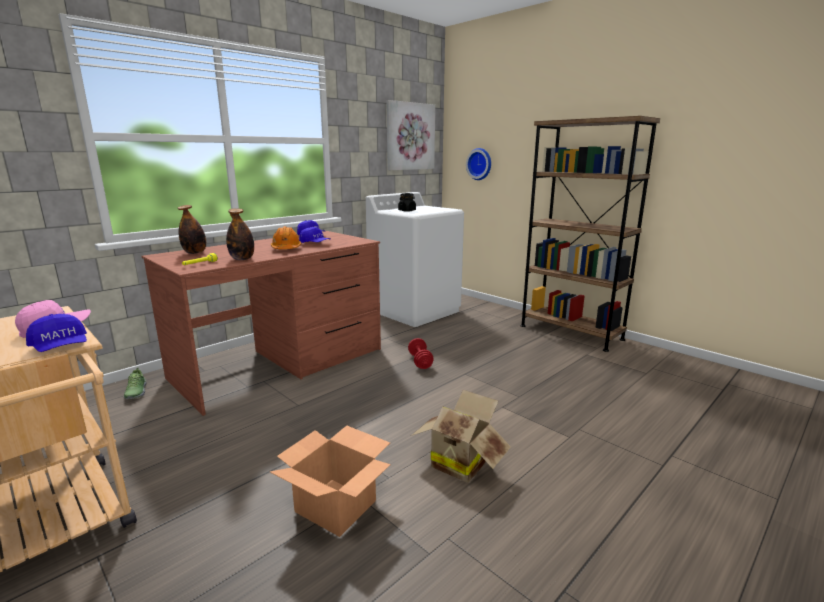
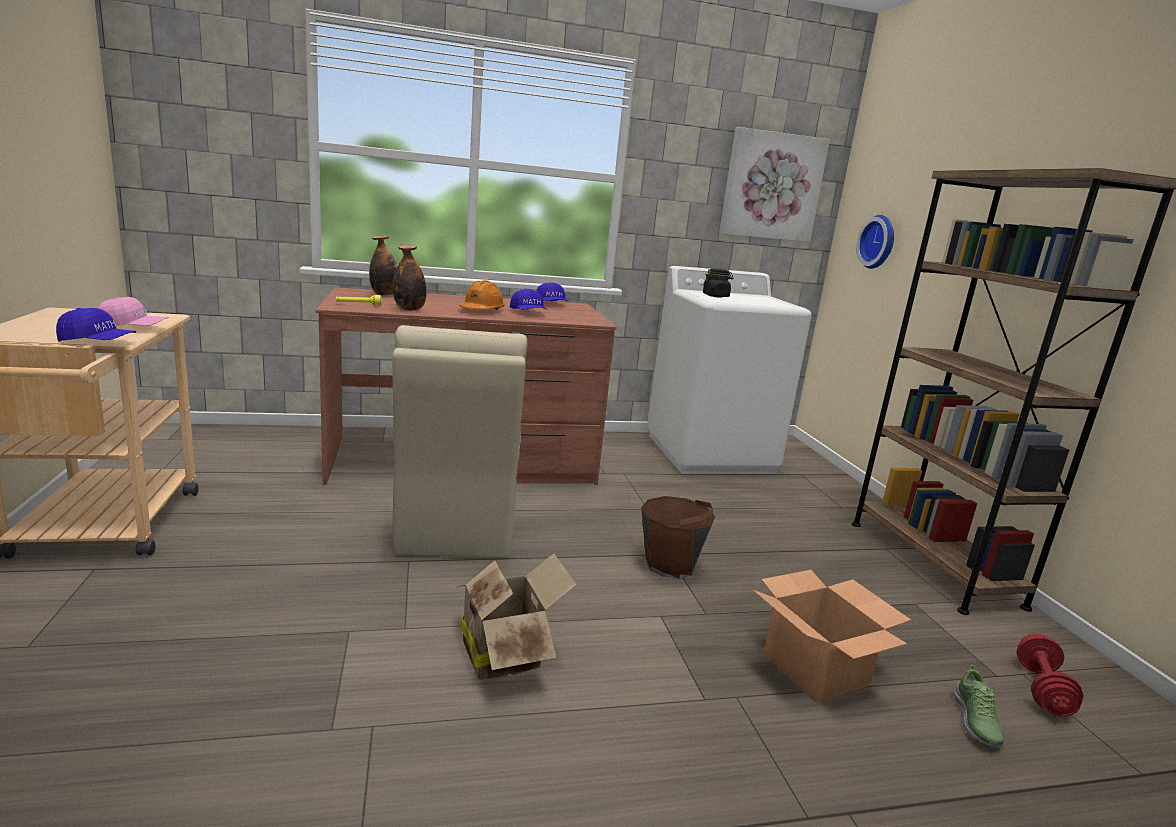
camera: 30 degrees right, 0 degrees up
(61, 348) = (98, 342): blue cap -> blue cap turned 75 degrees counterclockwise
(135, 392) = (300, 441): shoe -> shoe (975, 721)
(333, 405) = (456, 525): none -> beige chair
(334, 506) = (313, 628): cardboard box -> cardboard box (813, 668)
(420, 361) = (627, 517): red dumbbell -> red dumbbell (1041, 689)
(473, 379) = (670, 565): none -> brown bucket

